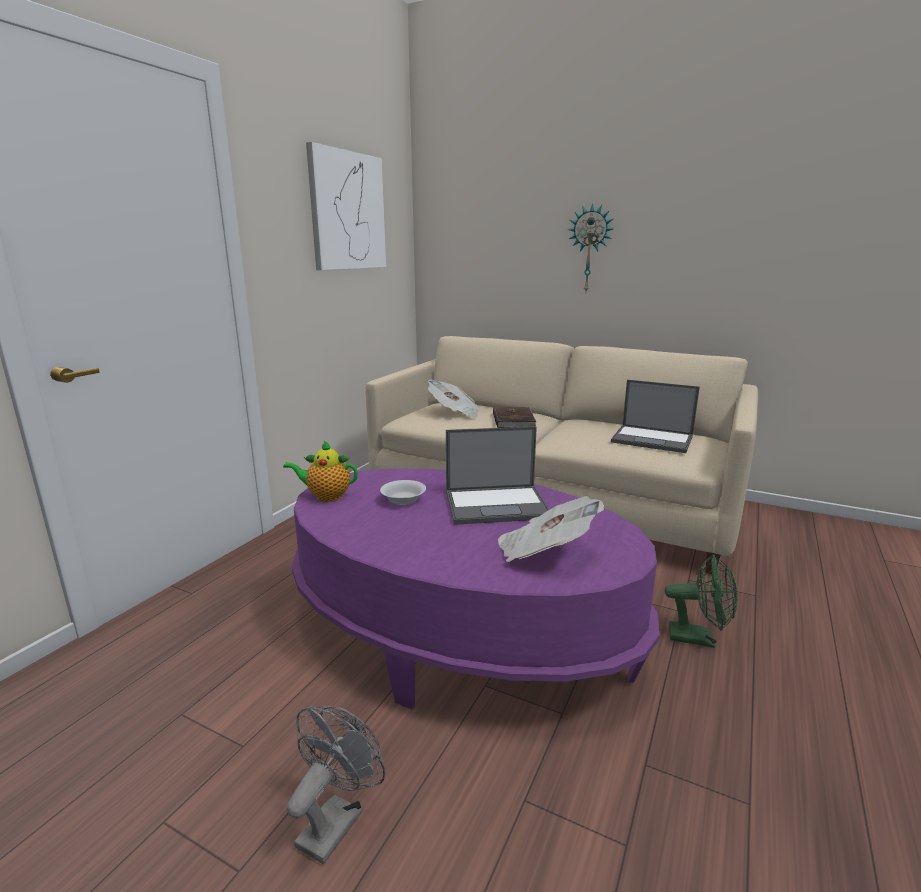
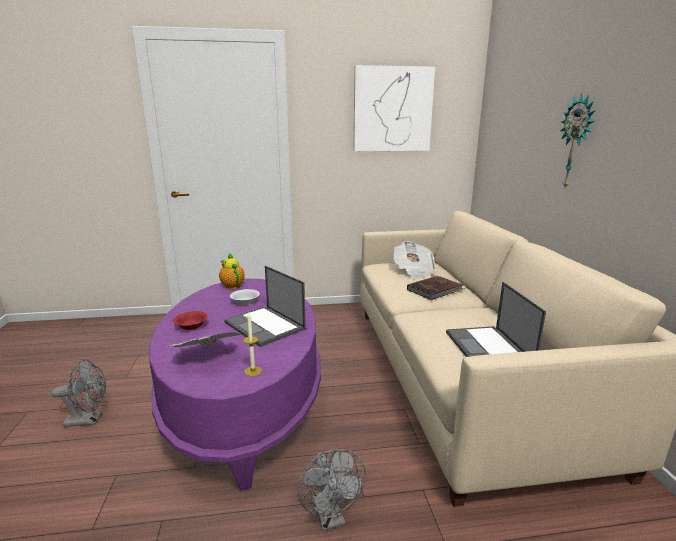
camera: 55 degrees right, 0 degrees up
(436, 547) = (191, 326): none -> red bowl
(608, 534) = (253, 371): none -> candle
(698, 638) = (331, 517): green fan -> grey fan

